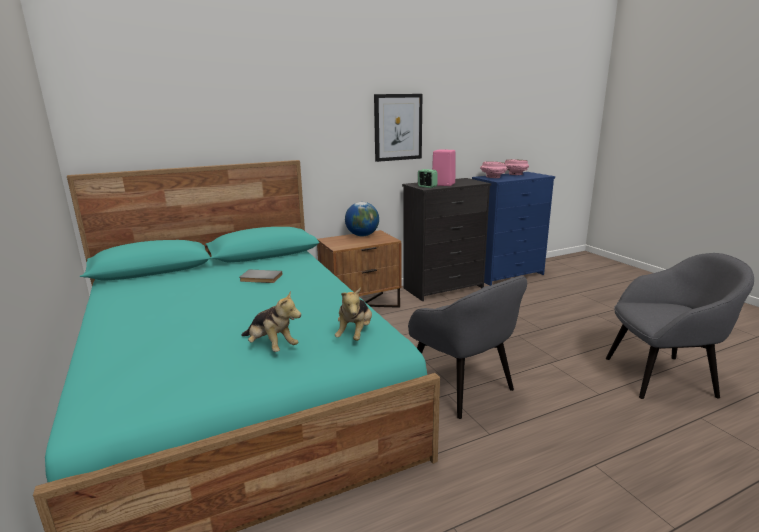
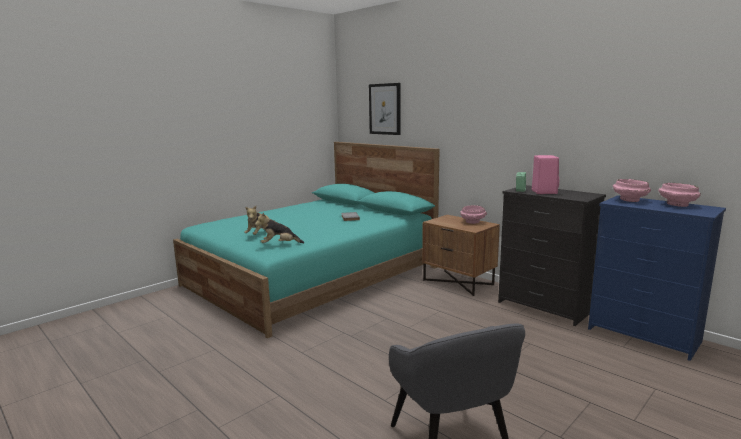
camera: 70 degrees right, 5 degrees down
(362, 235) = (473, 222): globe -> pink bowl
(398, 127) = (528, 129): picture -> picture (385, 109)
(461, 387) = (356, 336): grey armchair -> none

